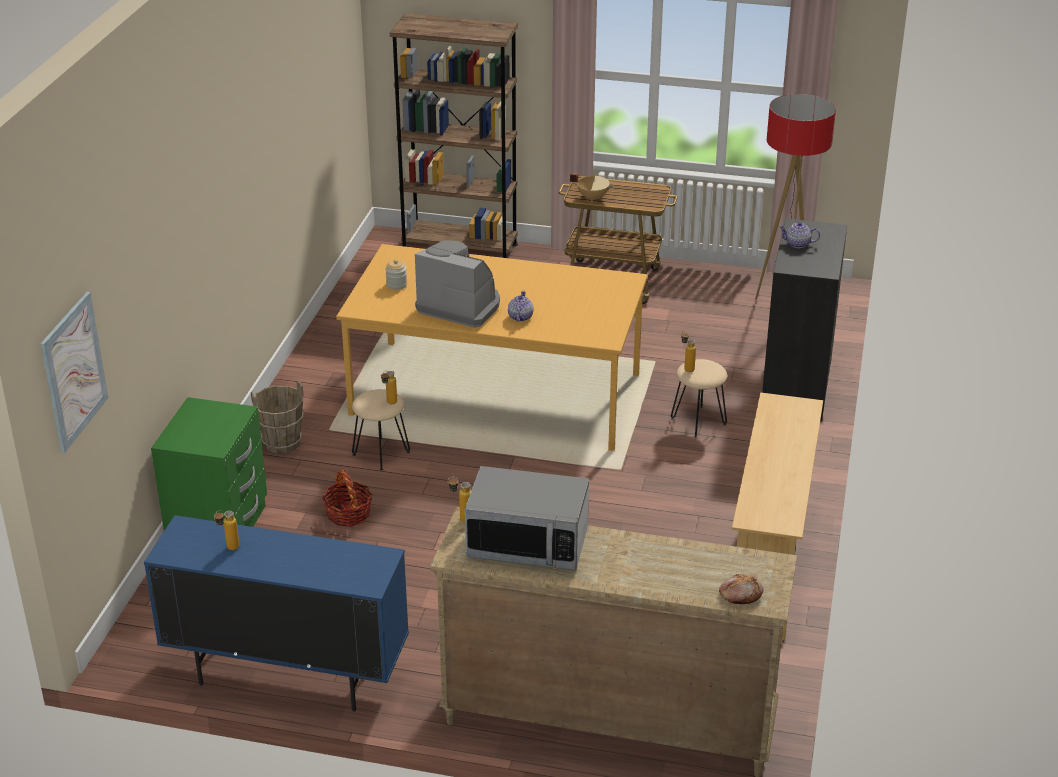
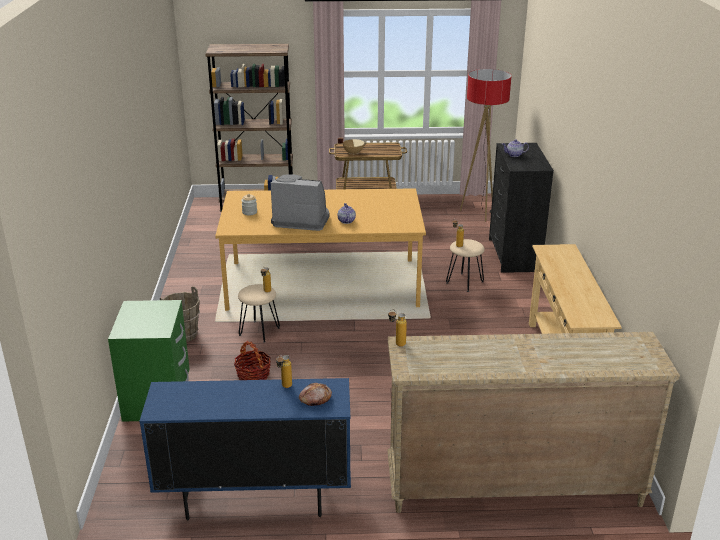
camera: 15 degrees left, 5 degrees down
(74, 371) = (59, 268): picture -> none
(228, 549) = (207, 400): bottle -> bottle (284, 387)
(528, 544) = (458, 354): microwave -> none
(740, 594) = (634, 363): bread -> bread (315, 398)

